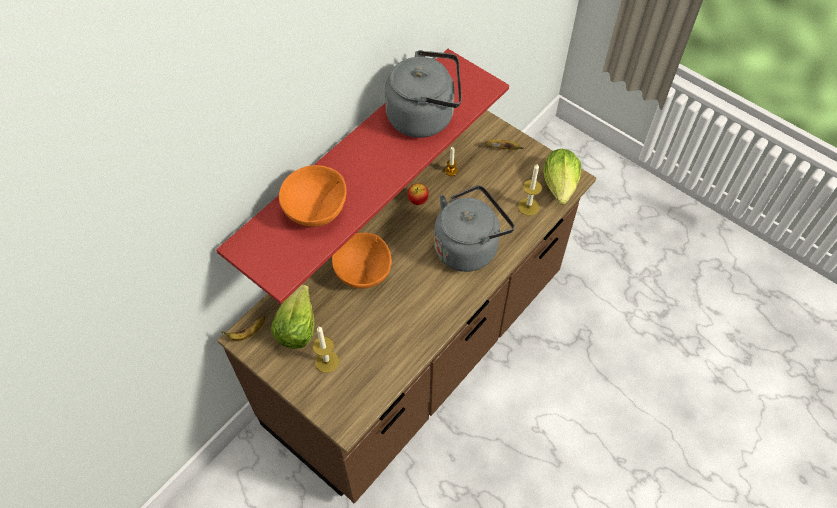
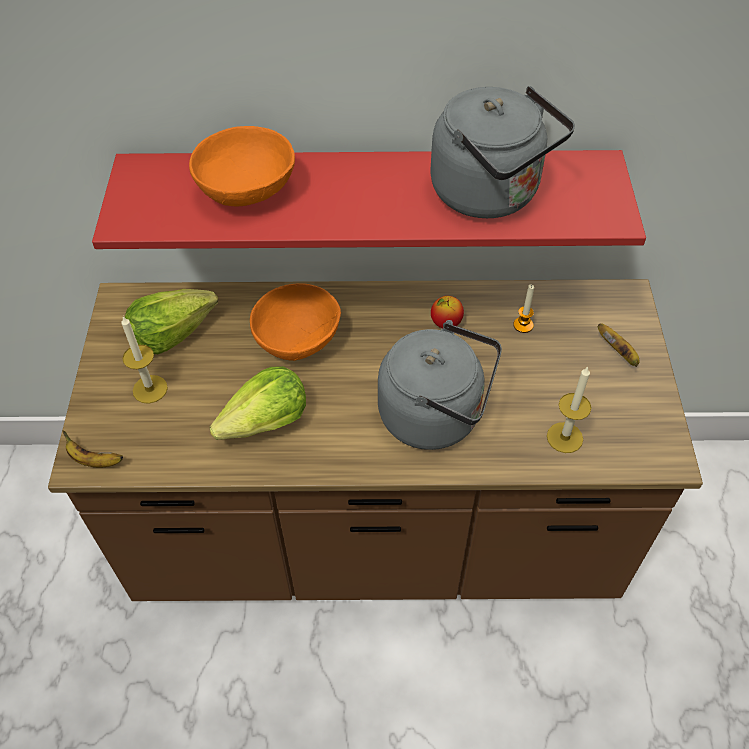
camera: 50 degrees right, 5 degrees down
(247, 333) = (128, 300): banana -> banana (94, 460)
(560, 185) = (639, 450): lettuce -> lettuce (266, 422)

